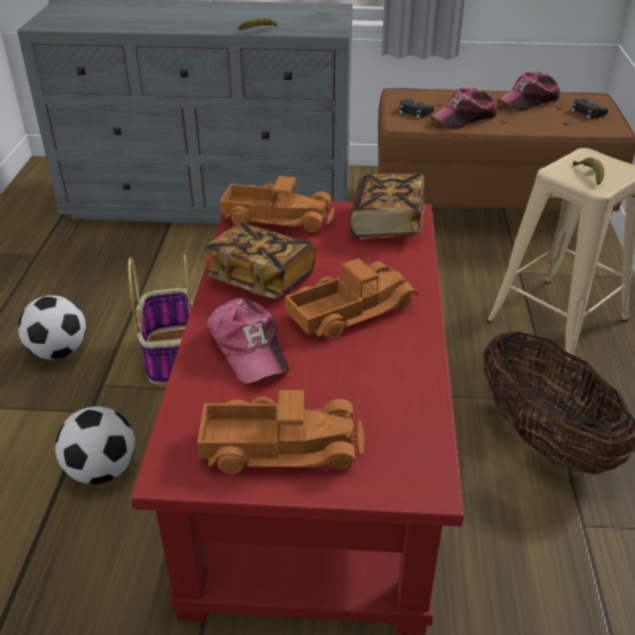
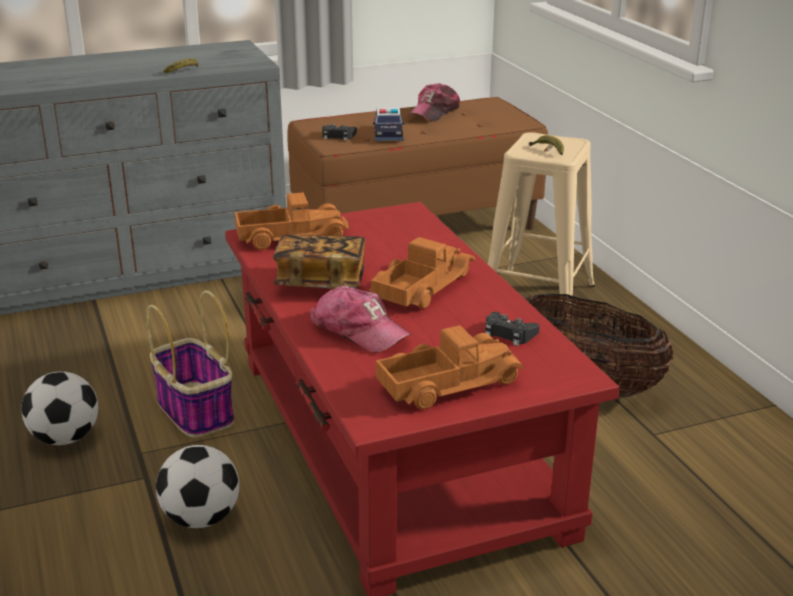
camera: 25 degrees left, 10 degrees down
(387, 224) = (395, 222): book -> none
(464, 118) = (388, 134): cap -> toy car
(587, 112) = (492, 113): black game controller -> black game controller (509, 334)

